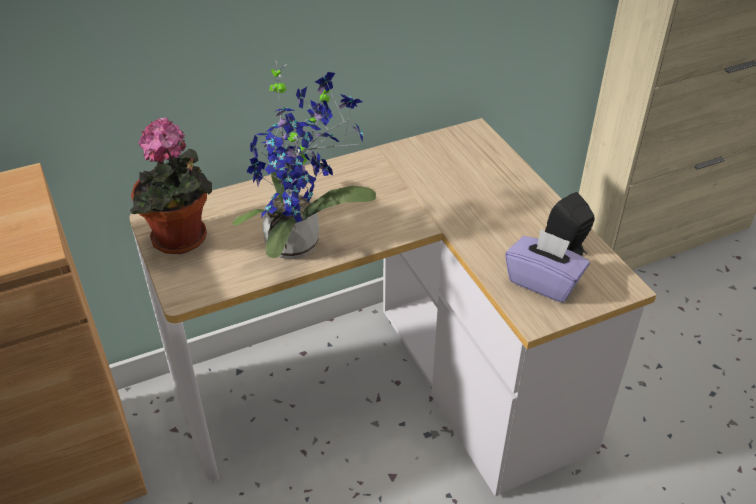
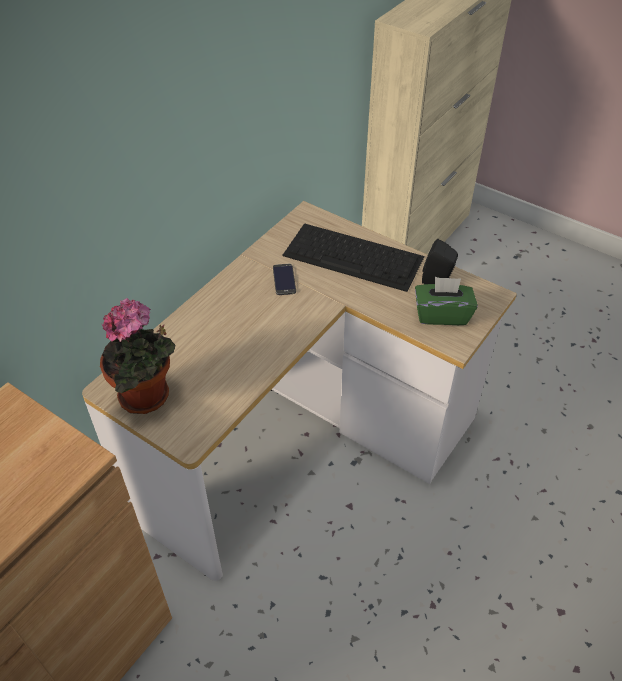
camera: 30 degrees left, 5 degrees up
(300, 242) = (246, 357): potted plant -> none
(398, 185) = (284, 279): none -> phone
(492, 189) = (354, 256): none -> keyboard
(543, 282) = (442, 314): purple tissue box -> green tissue box

